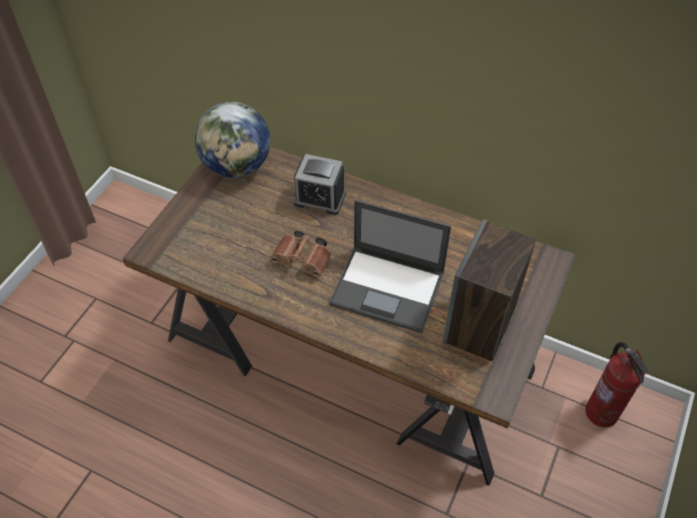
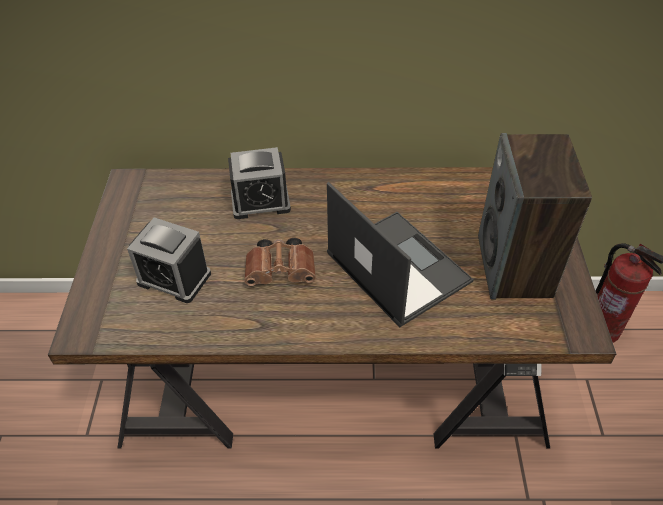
camera: 25 degrees left, 5 degrees down
(227, 235) = (174, 278): none -> alarm clock
(237, 166) = (144, 201): globe -> none
(389, 289) = (396, 266): laptop -> laptop turned 120 degrees counterclockwise

